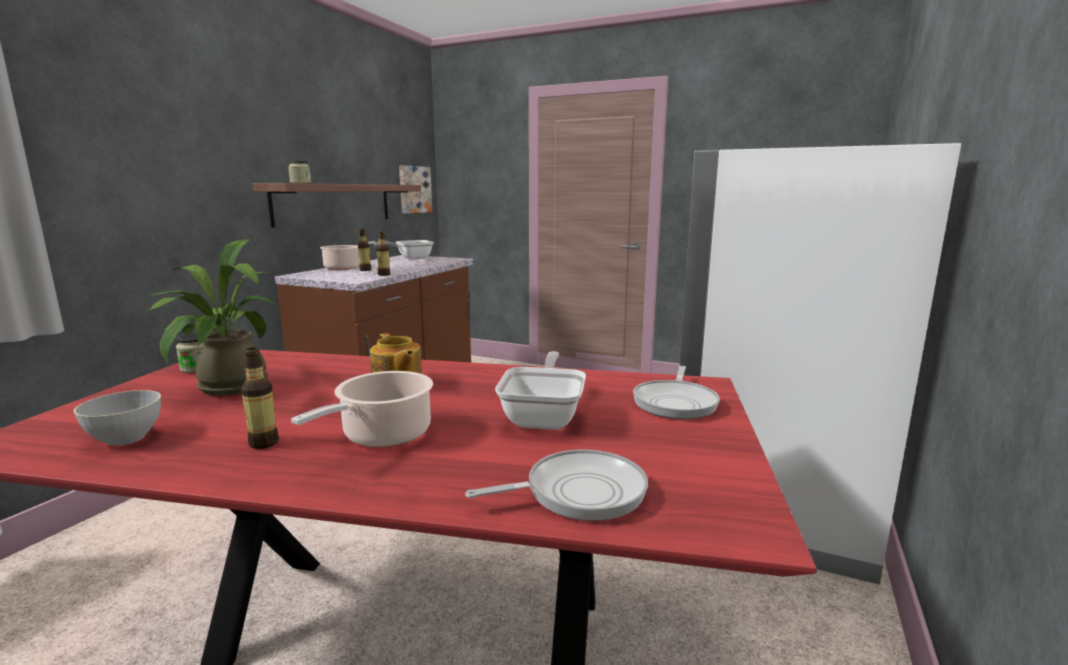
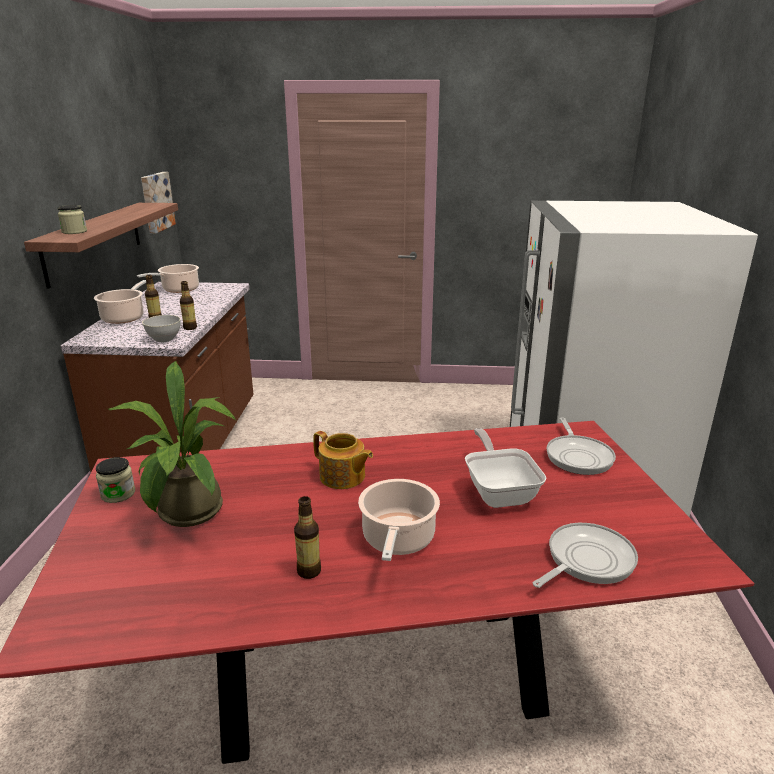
camera: 20 degrees left, 10 degrees up
(126, 438) = (173, 596): grey bowl -> grey bowl (164, 339)
(411, 258) = (178, 290): frying pan -> cooking pot

